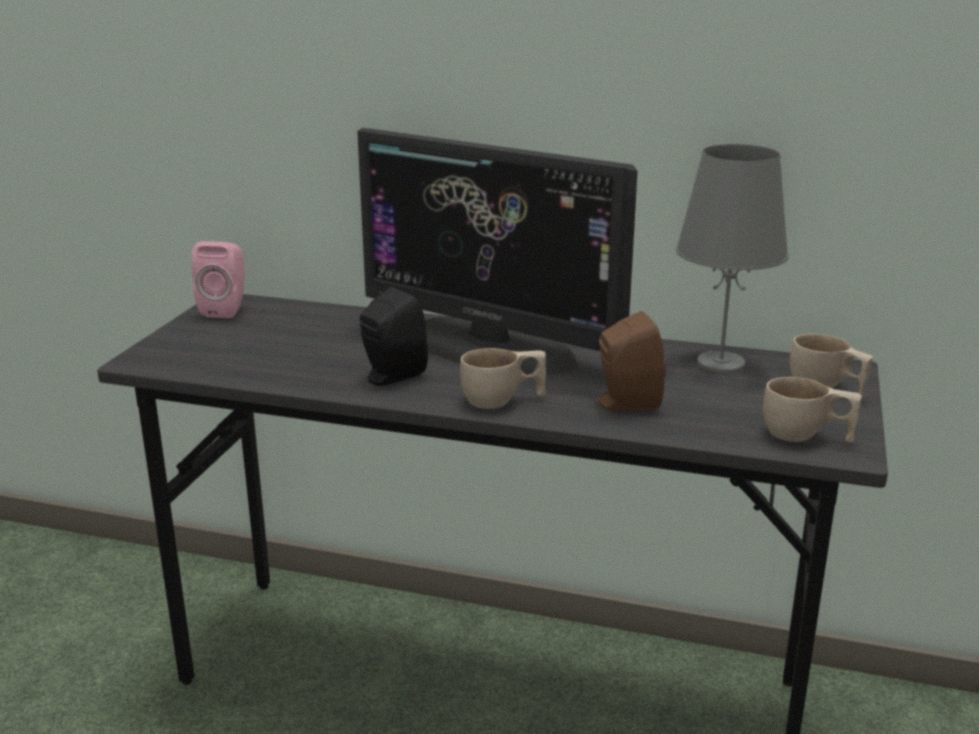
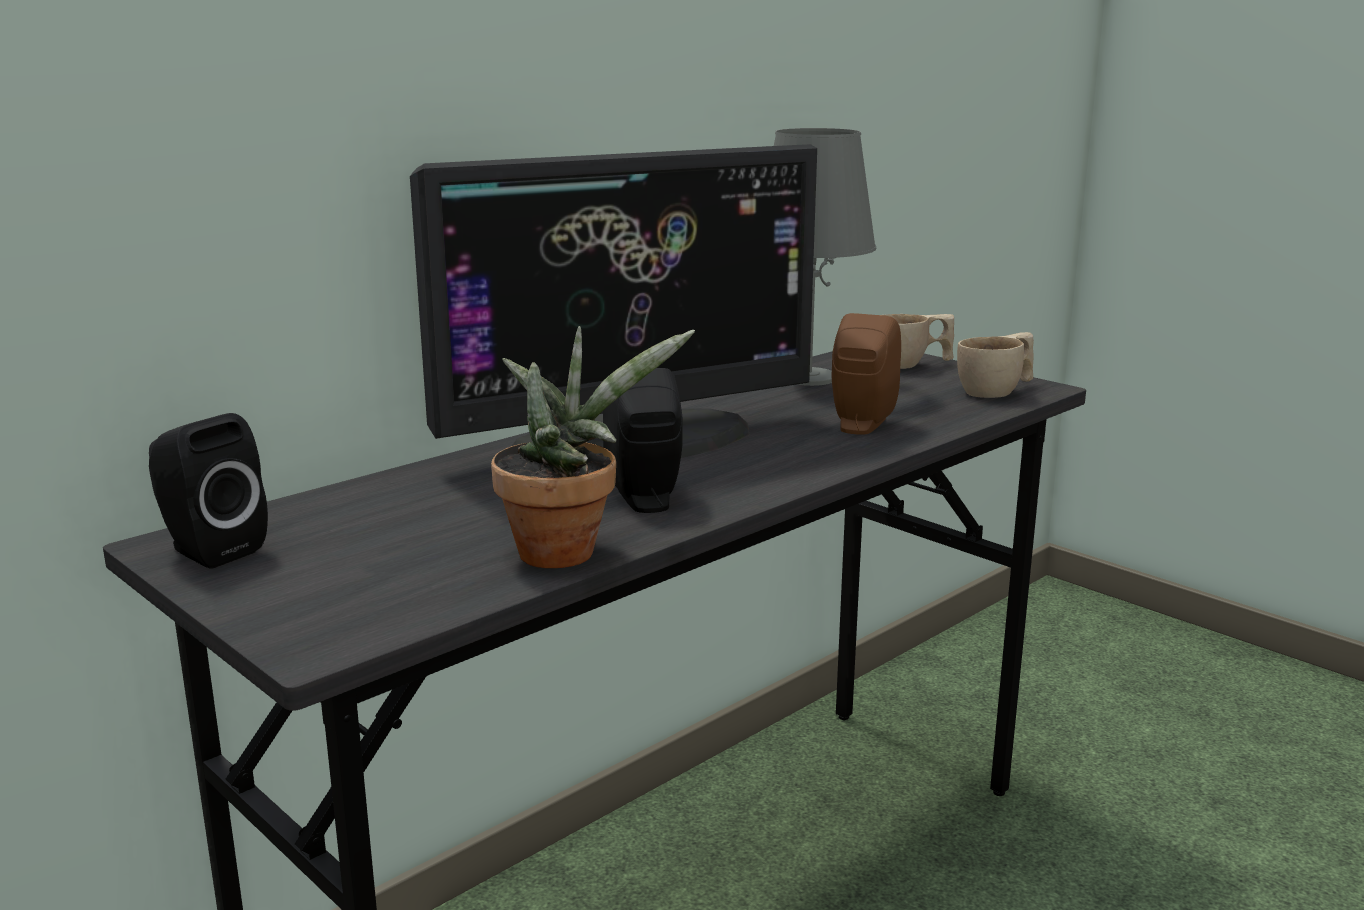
camera: 60 degrees left, 5 degrees down
(226, 309) = (209, 550): pink speaker -> black speaker
(292, 378) = (567, 550): none -> potted plant
(503, 401) = (791, 465): beige cup -> none

